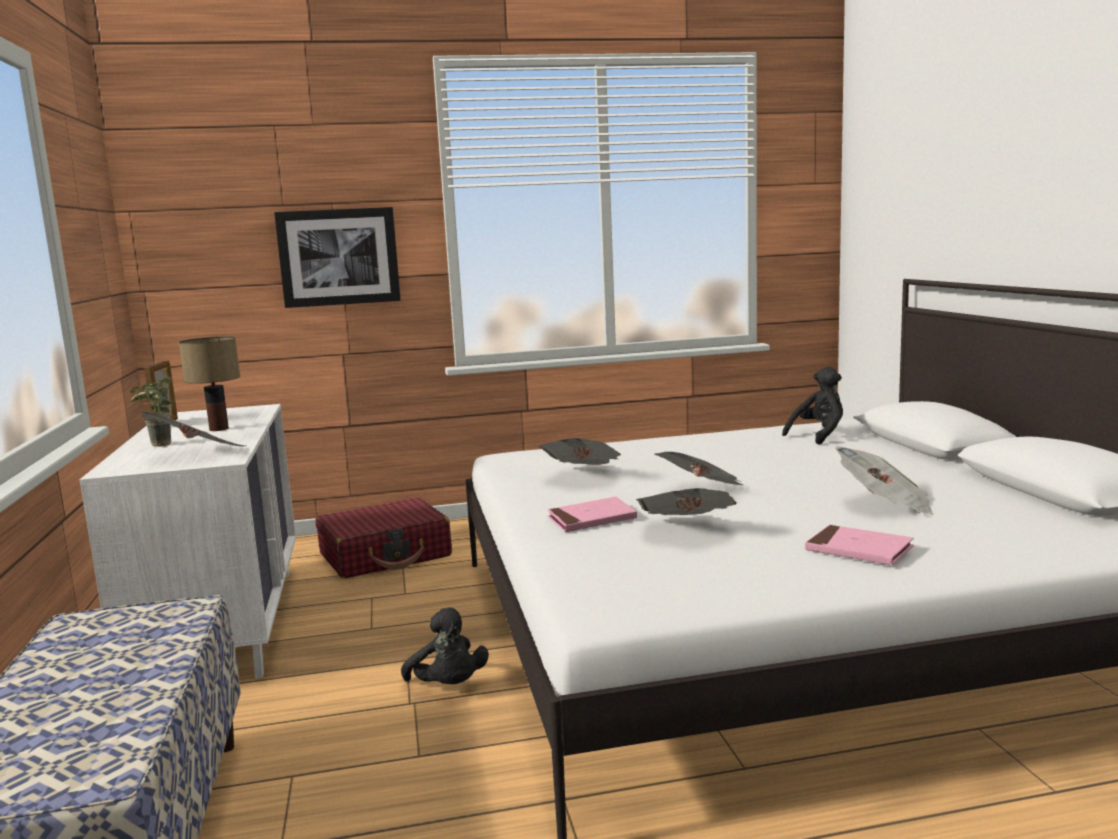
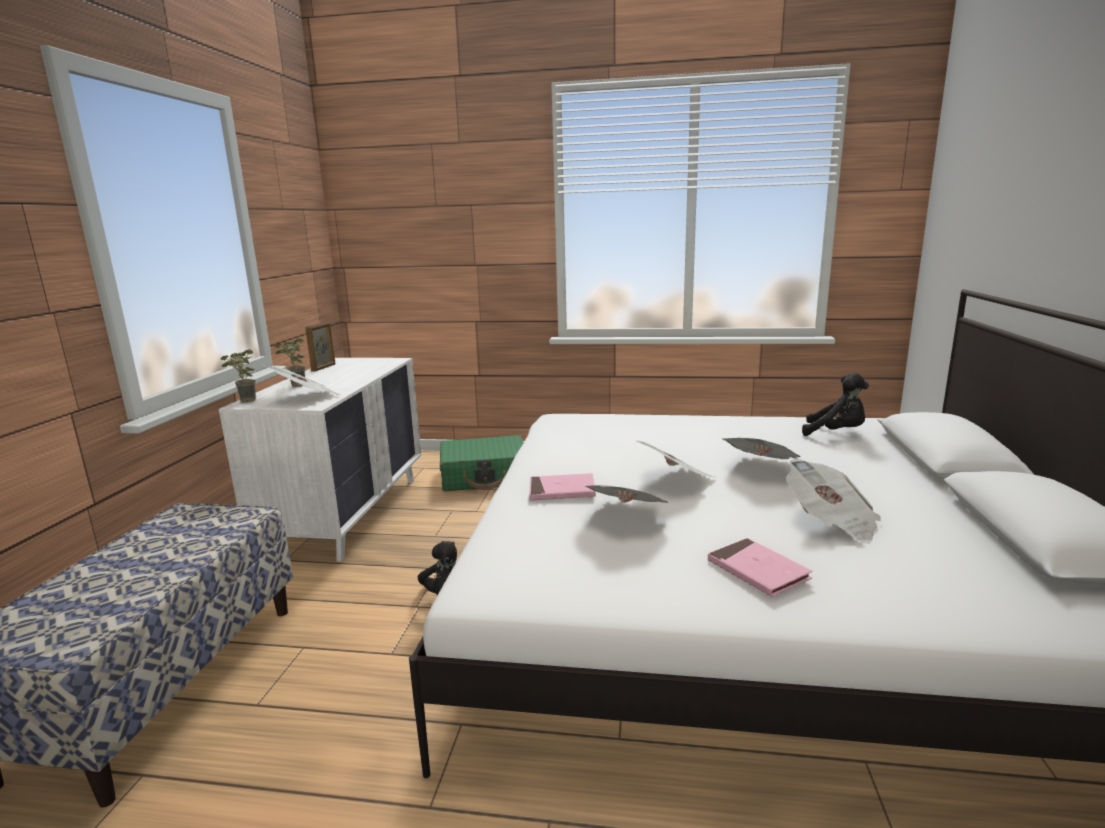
camera: 20 degrees right, 5 degrees up
(108, 468) = (244, 401): none -> potted plant
(220, 429) = (347, 376): table lamp -> none
(339, 257) = (474, 247): picture -> none
(385, 555) = (485, 476): red suitcase -> green suitcase
(583, 474) = (594, 445): newspaper -> newspaper (761, 468)
(818, 435) = (836, 433): black plush toy -> black plush toy turned 45 degrees clockwise

